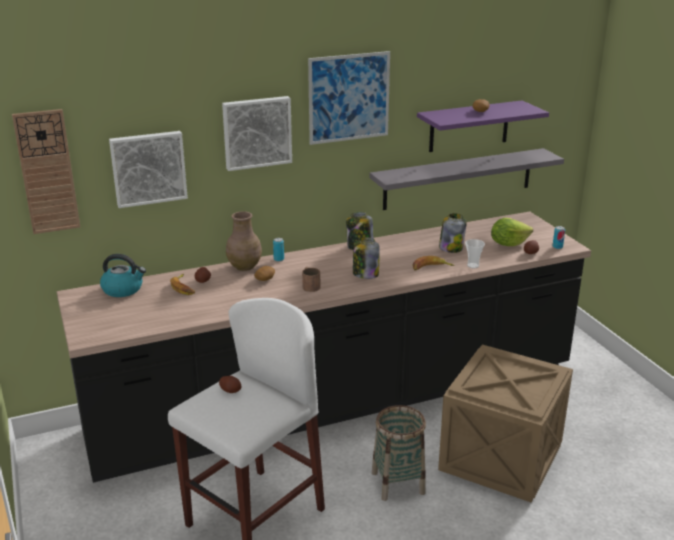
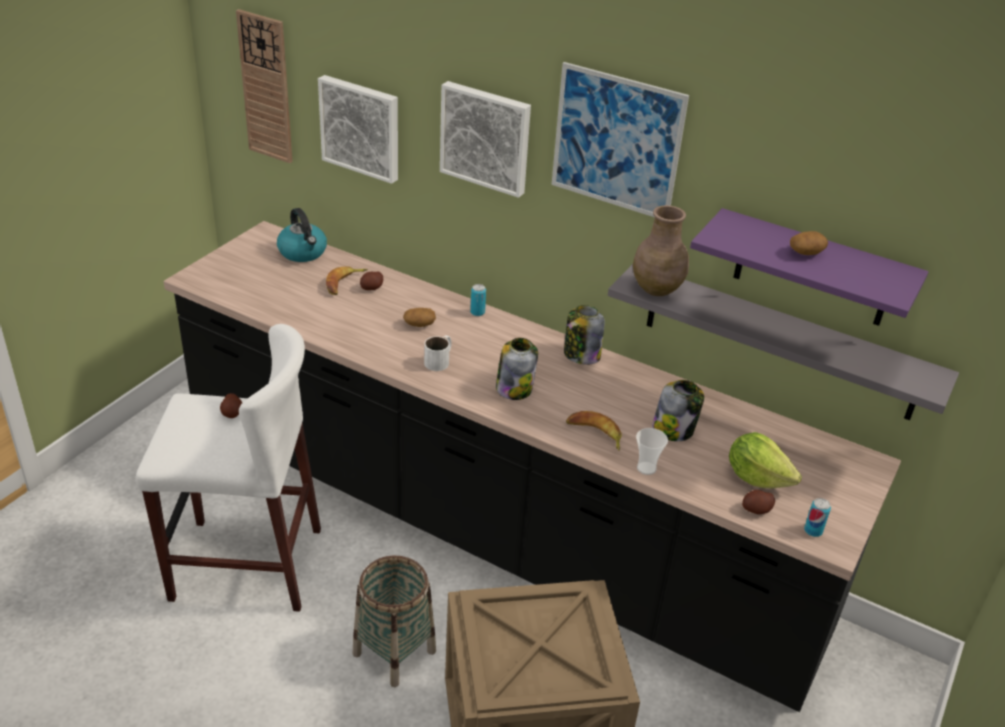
camera: 50 degrees right, 10 degrees up
(245, 266) = (434, 298): brown vase -> brown vase (657, 289)
(309, 285) = (440, 360): brown mug -> white mug

